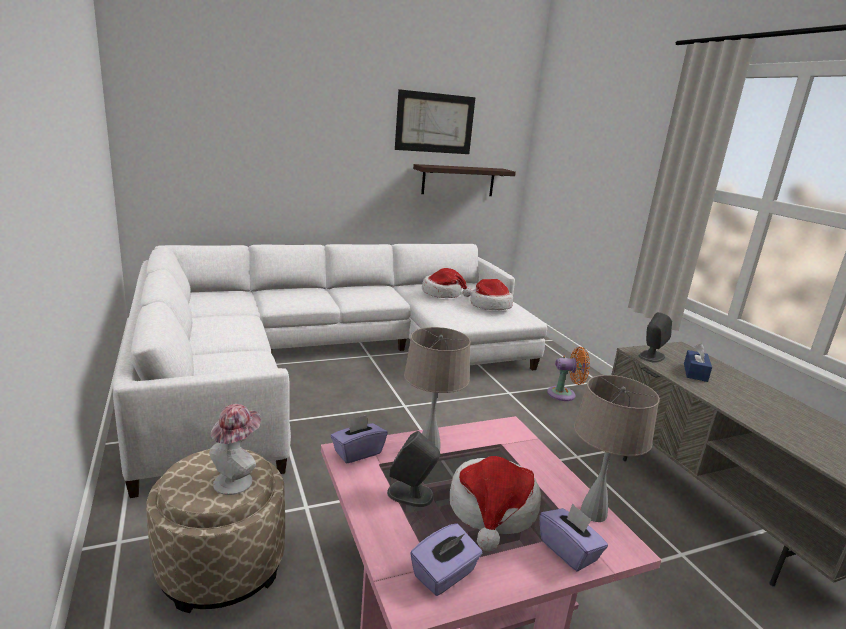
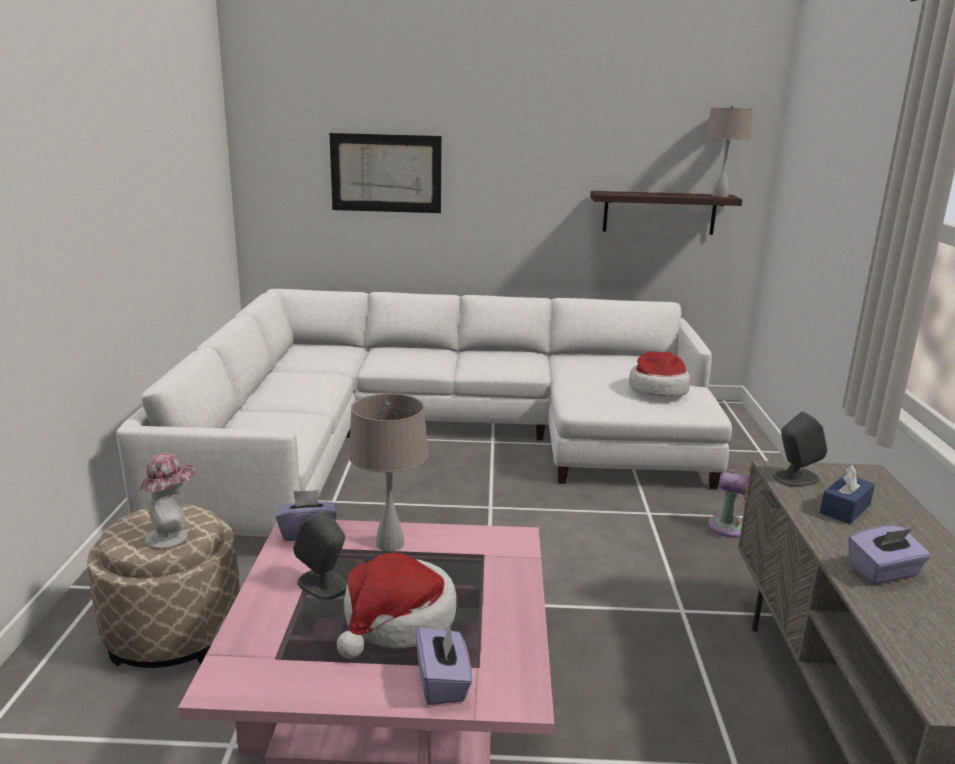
camera: 25 degrees right, 0 degrees up
(435, 123) = (622, 134): picture -> picture (386, 173)
(443, 293) = (603, 368): hat -> none
(444, 575) = (279, 668): purple tissue box -> purple tissue box (883, 572)
(594, 513) = (520, 653): beige table lamp -> beige table lamp (720, 196)

